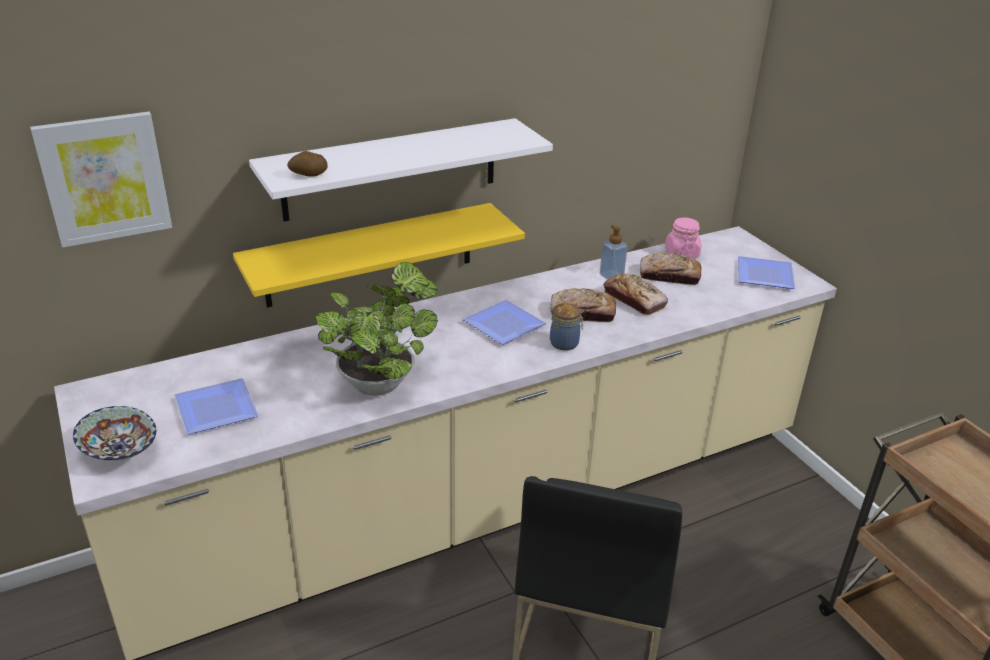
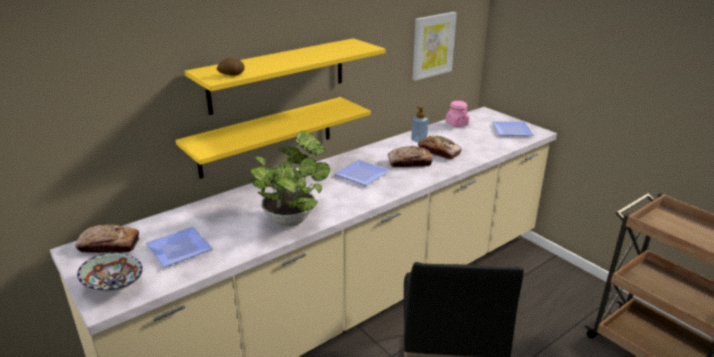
camera: 10 degrees left, 5 degrees down
(104, 178) = (82, 87): picture -> picture (432, 45)
(391, 169) = (278, 75): white shelf -> yellow shelf
(565, 343) = (406, 180): jar -> none
(669, 276) = (454, 136): bread -> bread (109, 245)

